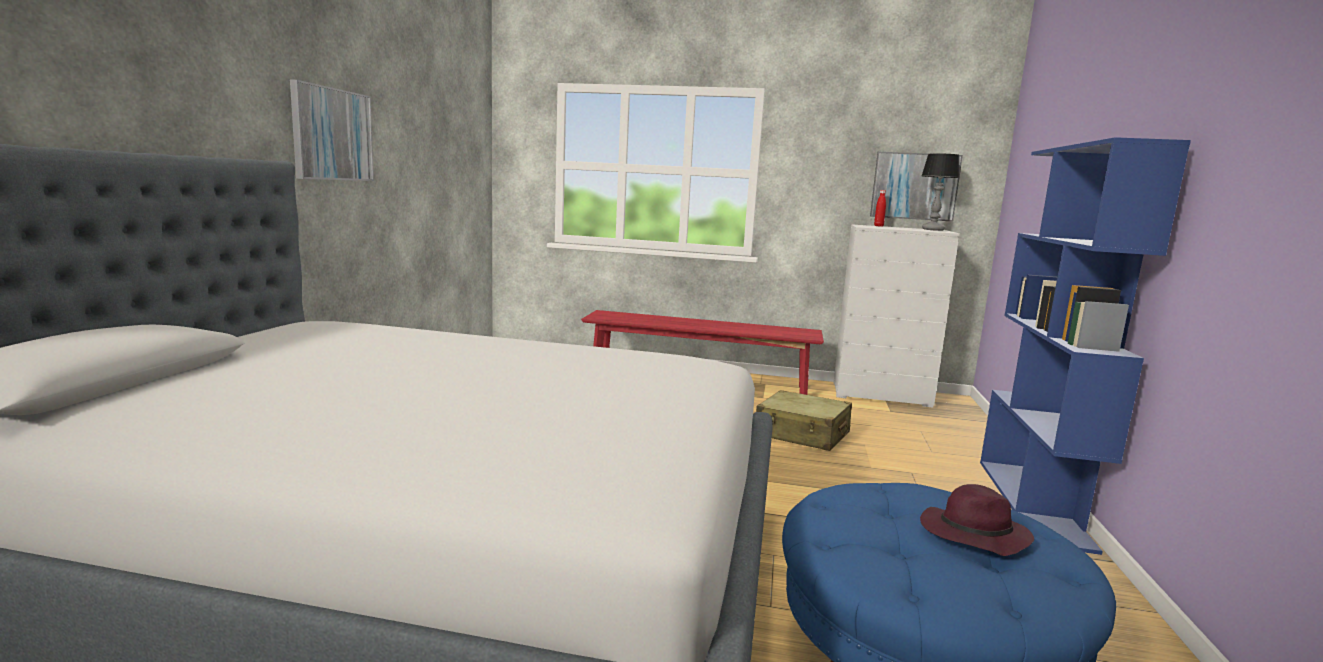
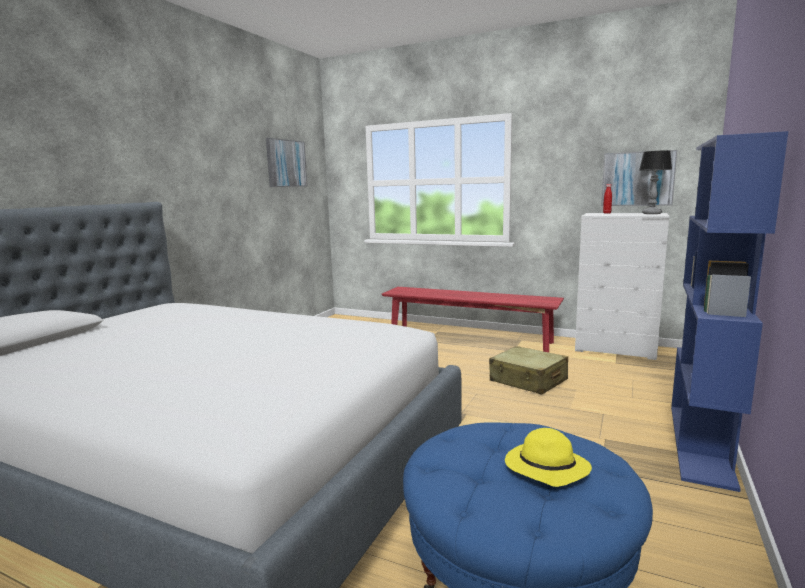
camera: 15 degrees right, 0 degrees up
(332, 134) = (193, 180): picture -> picture (286, 163)
(972, 535) = (545, 468): purple hat -> yellow hat

